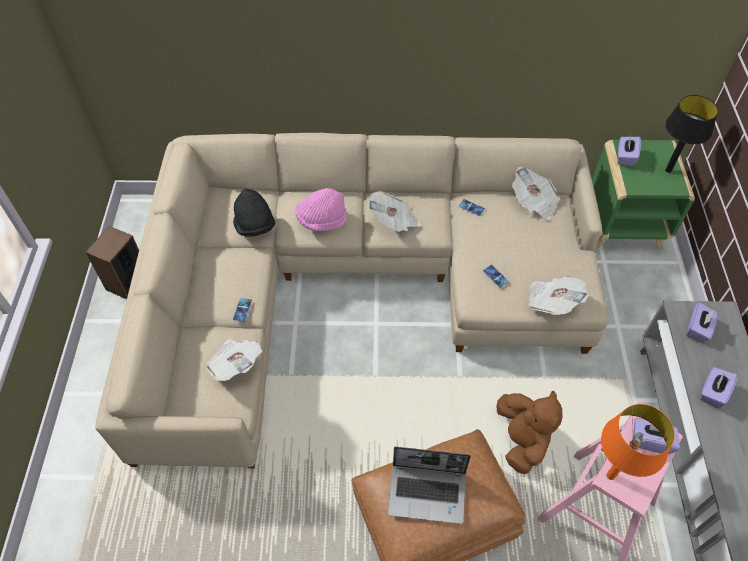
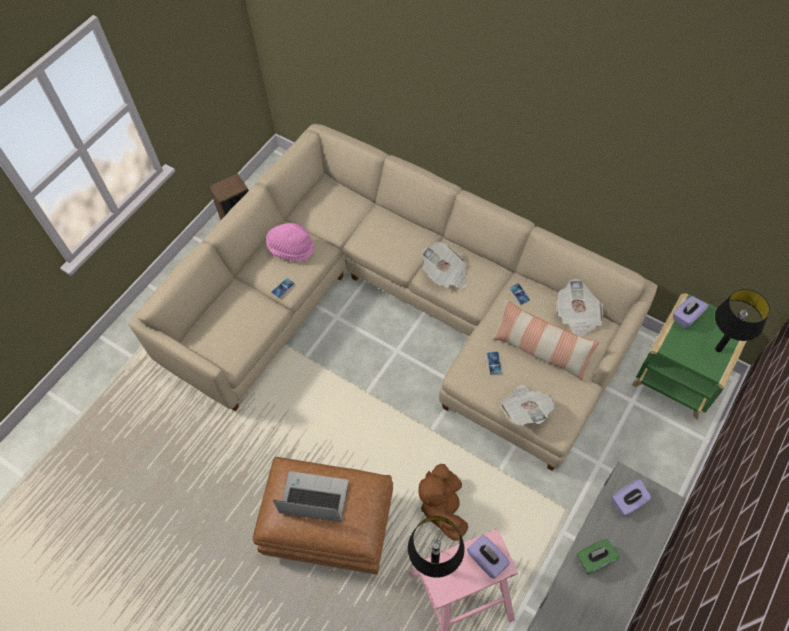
camera: 35 degrees right, 5 degrees up
(235, 365) = (250, 328): newspaper -> none
(254, 225) = (336, 224): black hat -> none
(321, 220) = (389, 245): pink hat -> pink hat (291, 248)
(428, 493) = (313, 498): laptop -> laptop turned 150 degrees clockwise
(521, 440) = (443, 507): brown plush toy -> brown plush toy turned 150 degrees clockwise
(526, 245) = (540, 350): none -> pillow
(610, 475) = (434, 565): orange table lamp -> black table lamp
(712, 392) = (594, 559): purple tissue box -> green tissue box

